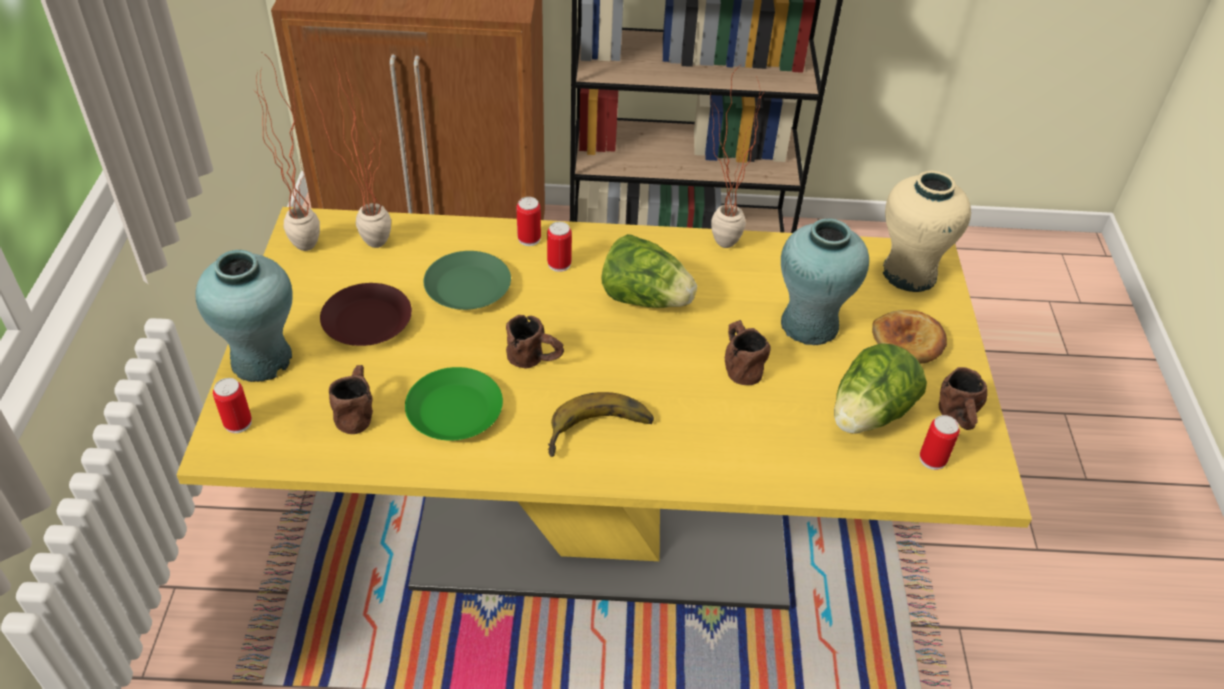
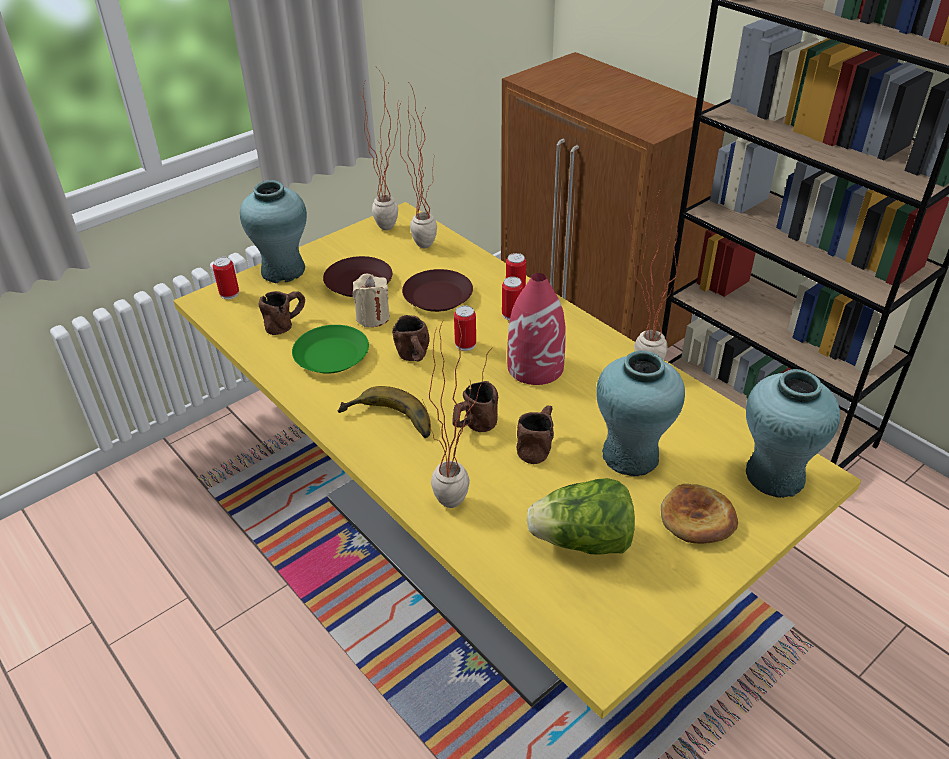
camera: 50 degrees right, 5 degrees down
(437, 347) = (373, 317): none -> beige candle
(468, 287) = (438, 296): green plate -> brown plate
(645, 299) = (535, 367): lettuce -> red vase
(757, 456) = (462, 506): none -> potted plant
(909, 274) = (774, 476): beige vase -> turquoise vase
(932, 459) = (585, 606): can -> can (465, 344)
(958, 420) = (651, 598): brown mug -> brown mug (473, 426)

